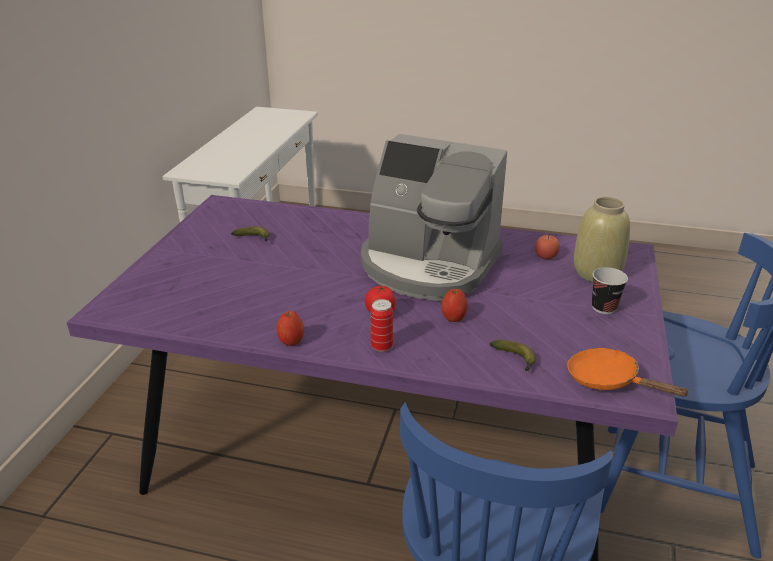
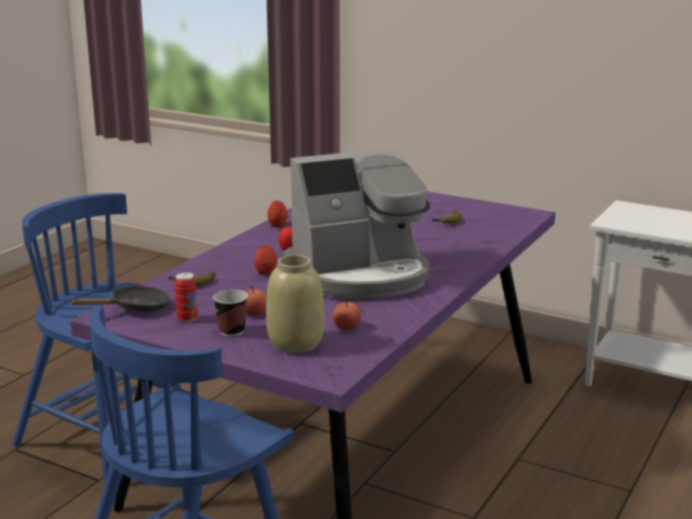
camera: 105 degrees right, 10 degrees down
(381, 346) = (248, 247): can -> can (187, 319)
(428, 265) = (360, 275): coffee machine -> coffee machine turned 150 degrees counterclockwise
(557, 304) = (254, 313): none -> apple
(608, 381) = (135, 308): orange frying pan -> black frying pan

